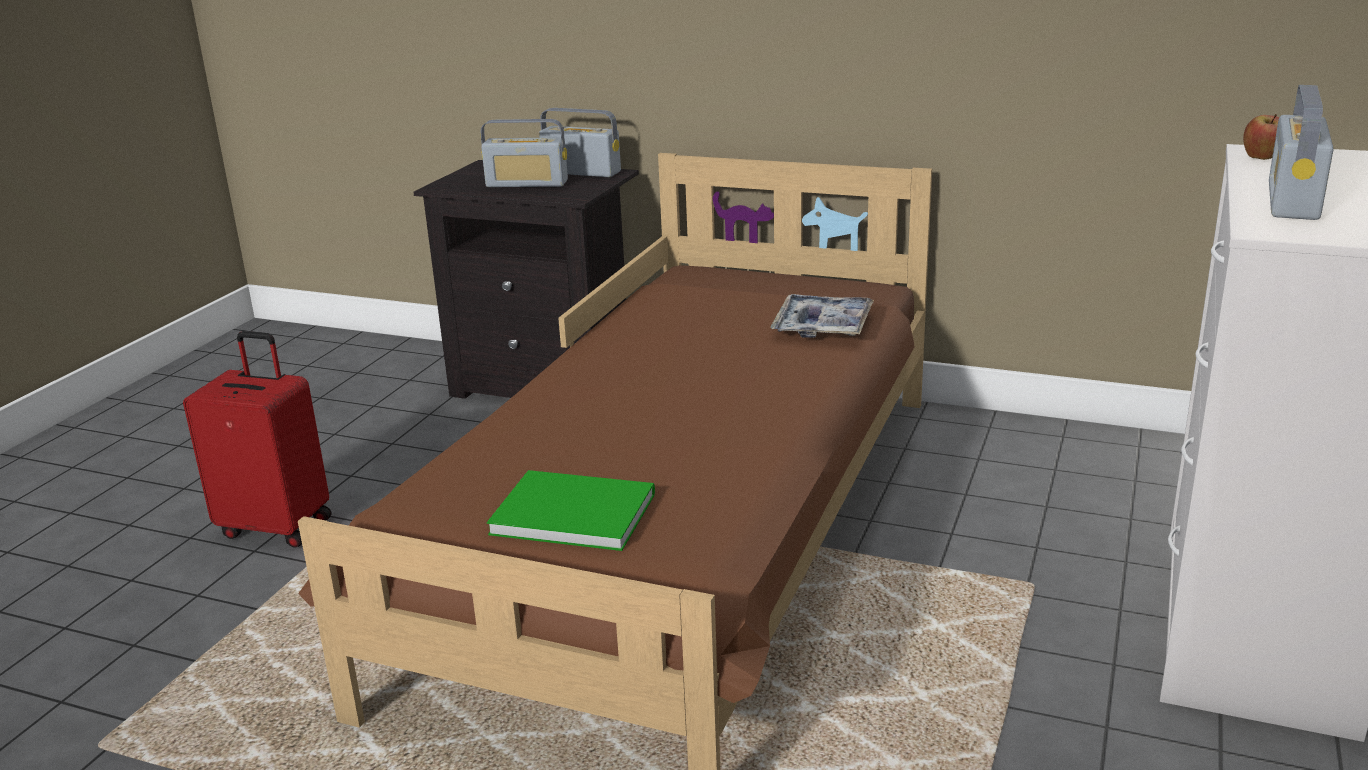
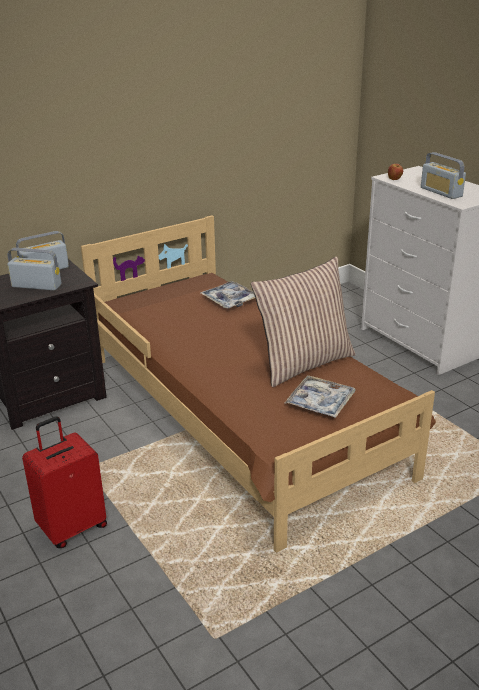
camera: 55 degrees left, 5 degrees up
(527, 184) = (36, 286): radio -> radio turned 120 degrees counterclockwise
(570, 511) = (320, 402): green book -> tray
(694, 452) = (304, 363): none -> pillow

